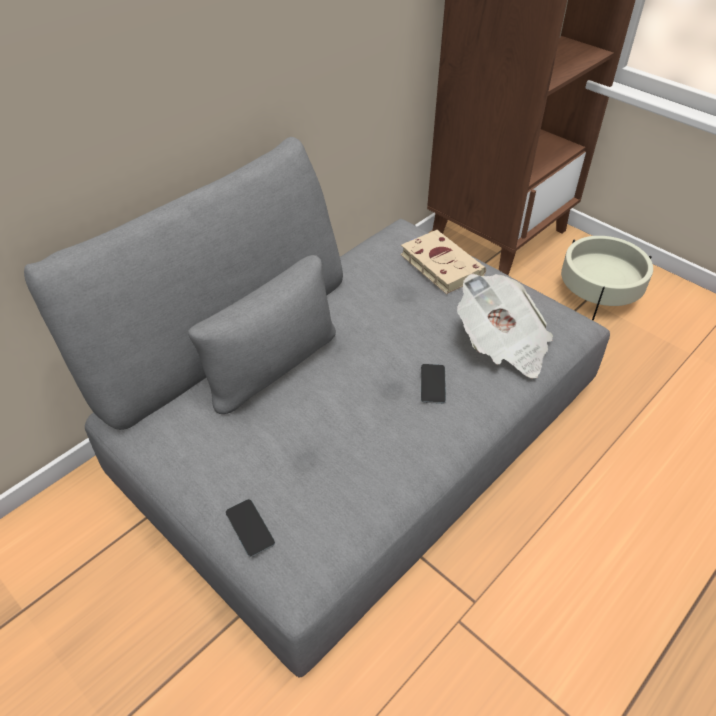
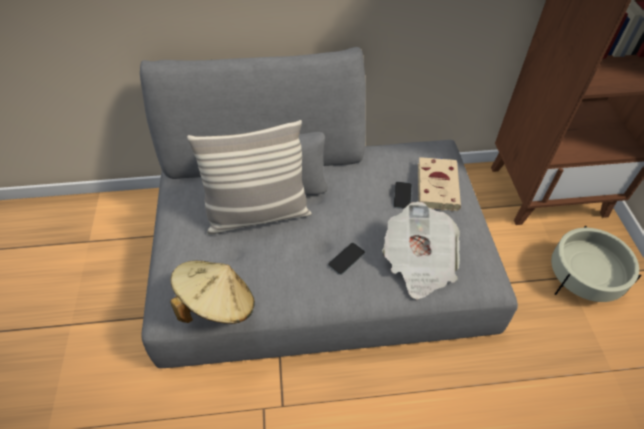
camera: 40 degrees right, 5 degrees up
(250, 528) = (171, 269): phone -> phone (402, 195)
(288, 401) = (258, 215): none -> pillow
(350, 523) = (217, 304): none -> beige hat

